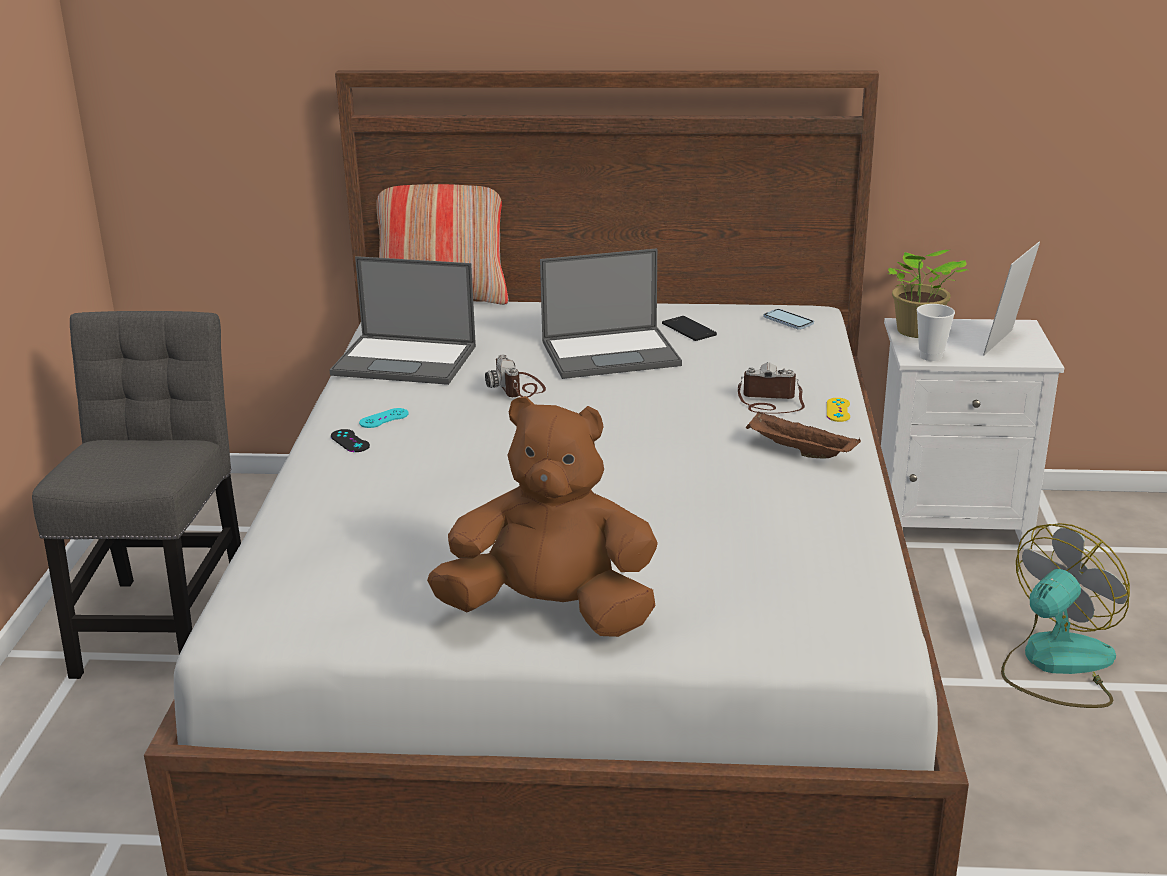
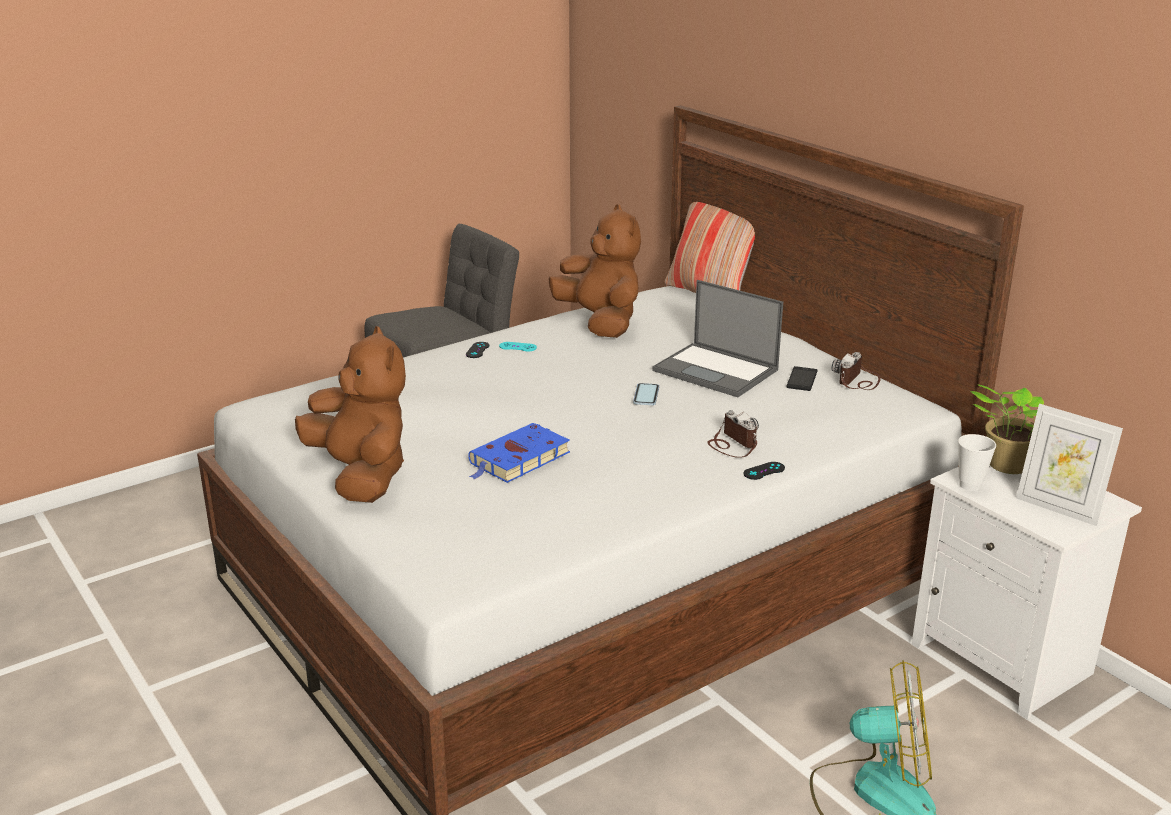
camera: 50 degrees right, 0 degrees up
(406, 360) = (600, 322): laptop -> brown plush toy
(518, 387) = (618, 364): camera -> camera (858, 381)
(649, 510) = (518, 459): none -> blue book
(788, 321) = (881, 405): phone -> phone (646, 396)
(798, 451) = (673, 478): brown tray -> none
(838, 410) = (764, 471): yellow game controller -> black game controller
(1005, 344) = (1058, 508): picture frame -> picture frame turned 135 degrees counterclockwise

